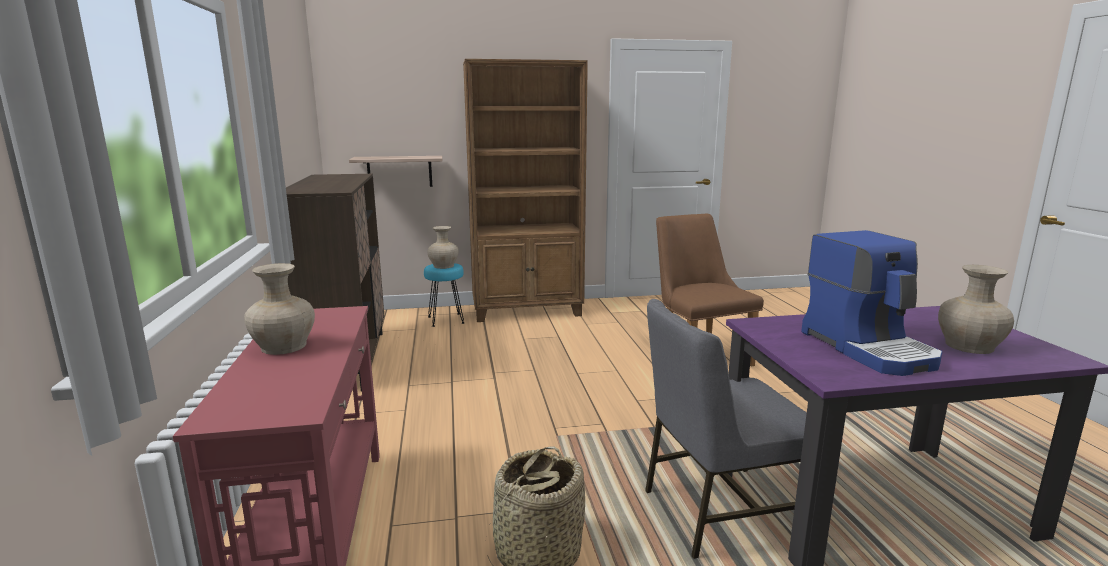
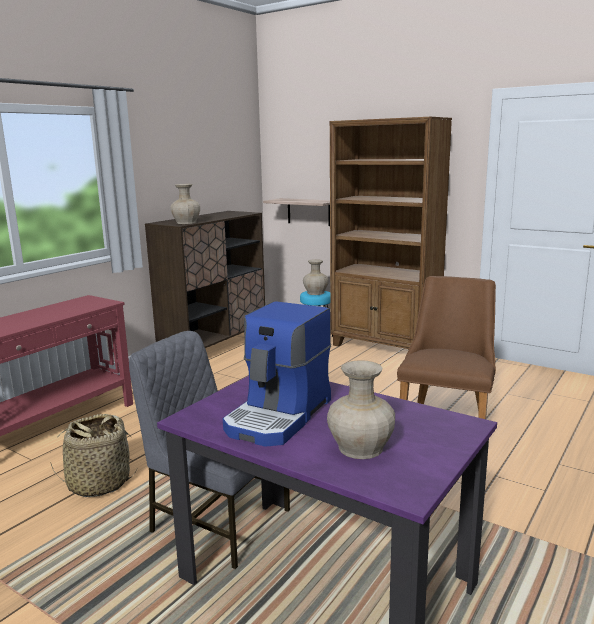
camera: 45 degrees right, 0 degrees up
(284, 347) = (41, 312): beige vase -> beige vase (186, 222)

